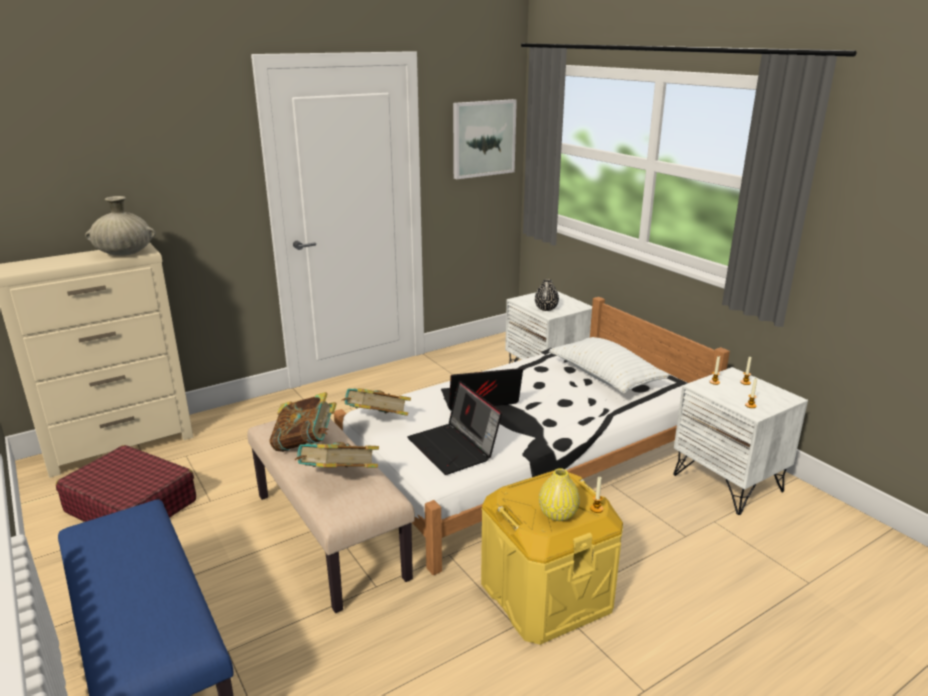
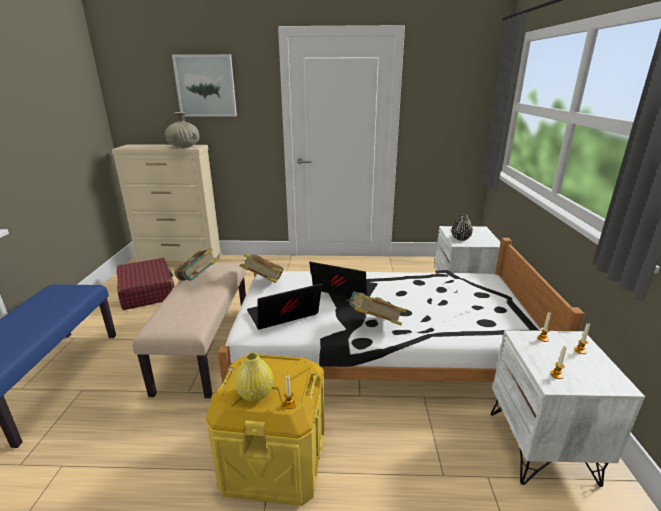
camera: 35 degrees right, 0 degrees up
(338, 479) = (182, 307): book -> book (374, 324)
(454, 448) = (283, 316): laptop -> laptop turned 60 degrees clockwise
(483, 138) = (459, 99): picture -> picture (206, 86)
(605, 377) = (463, 304): white pillow -> none

